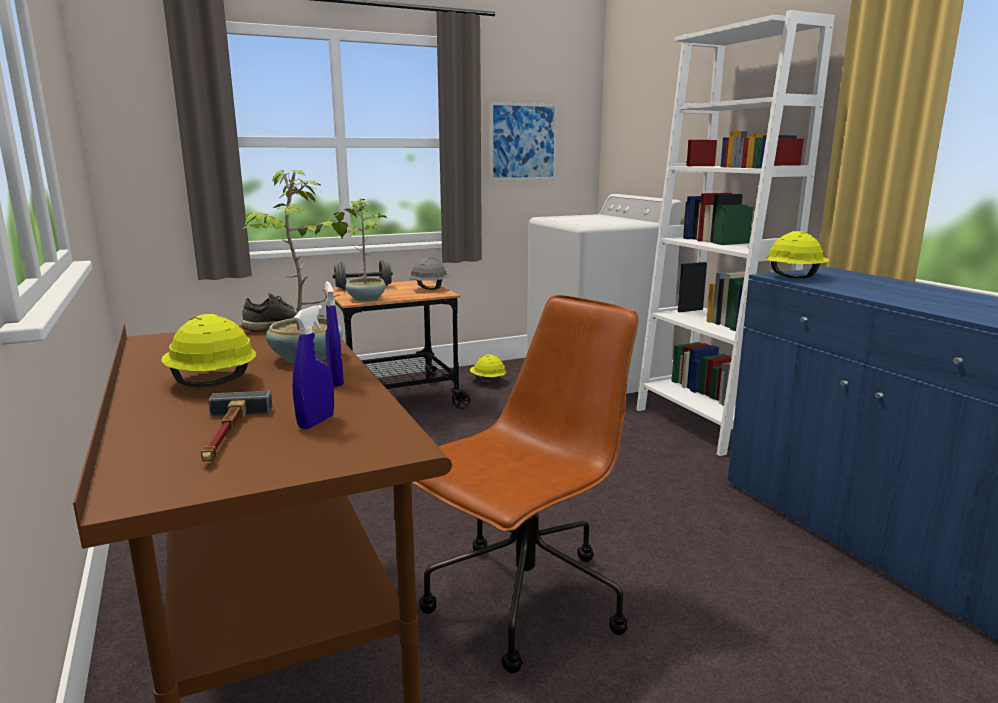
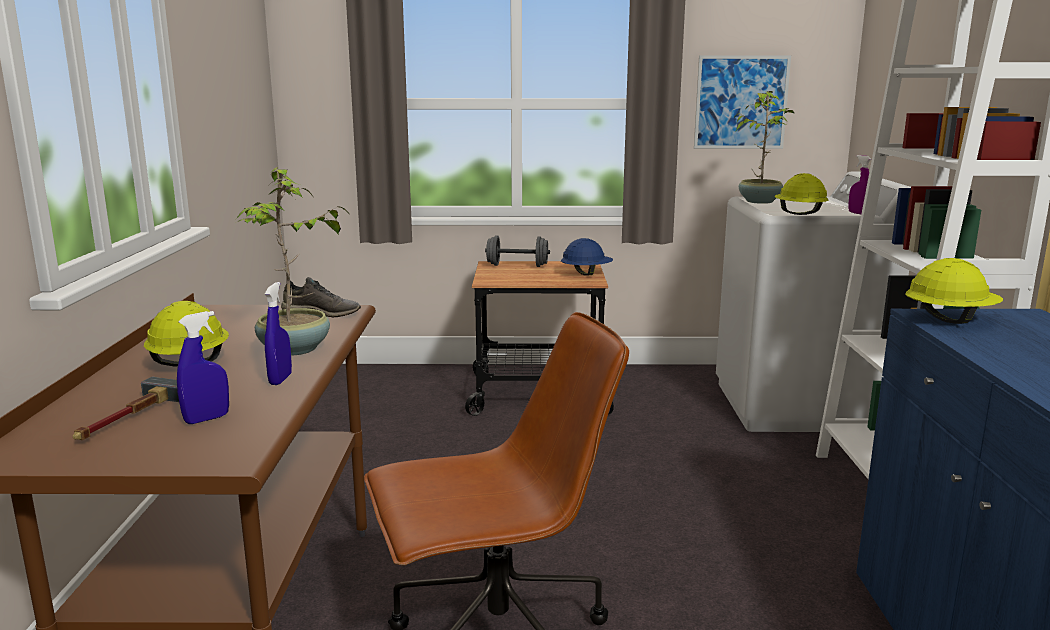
camera: 25 degrees right, 0 degrees up
(366, 298) = (504, 279): potted plant -> potted plant (759, 201)
(431, 288) = (586, 274): grey hard hat -> blue hard hat
(487, 381) = (659, 387): yellow hard hat -> yellow hard hat (799, 214)
(640, 221) = (857, 213): none -> purple spray bottle

